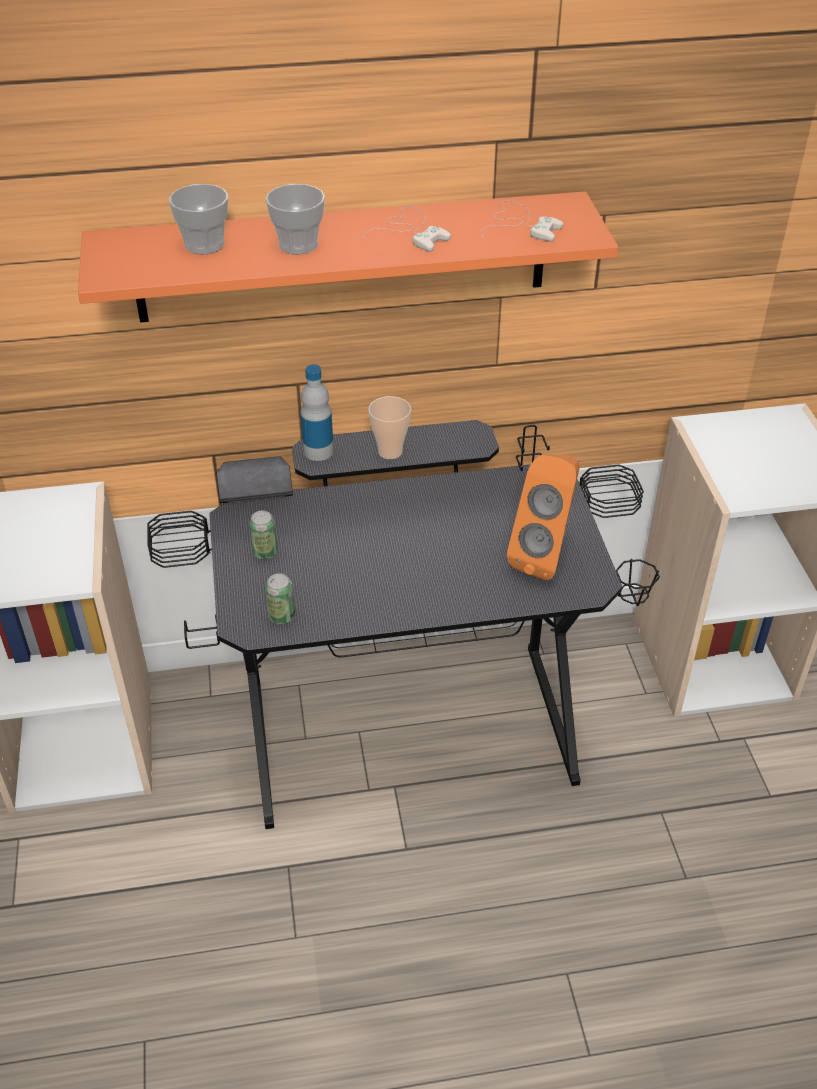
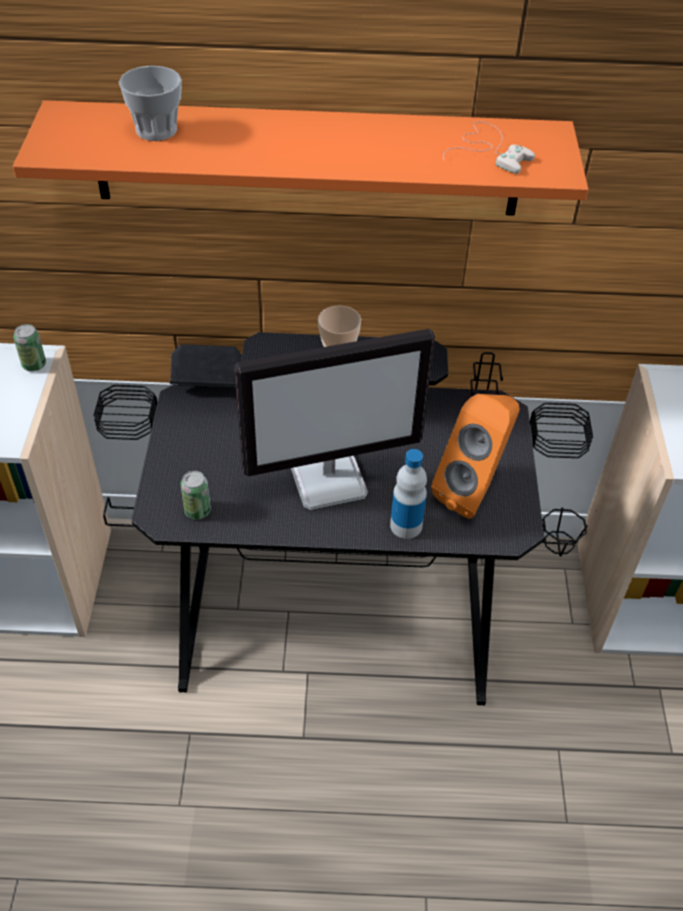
camera: 10 degrees right, 5 degrees up
(265, 552) = (201, 441): can -> can (34, 365)
(298, 244) = (250, 142): cup -> none
(318, 451) = (268, 349): bottle -> bottle (406, 525)
(404, 567) = (330, 479): none -> monitor
(411, 231) = (372, 143): white game controller -> none

